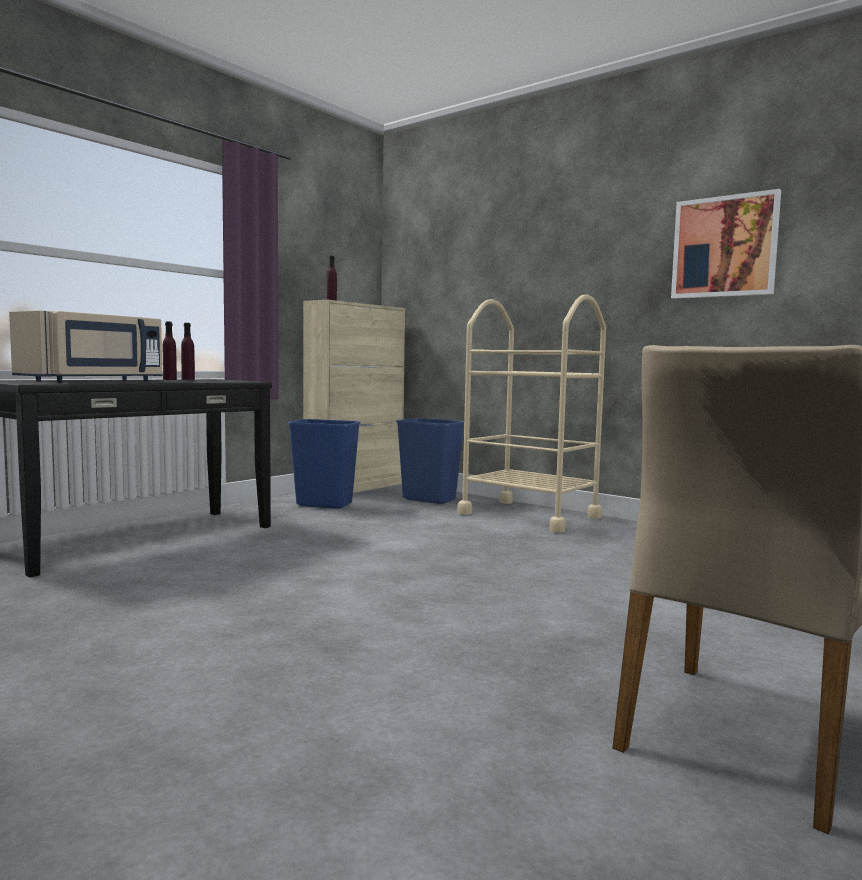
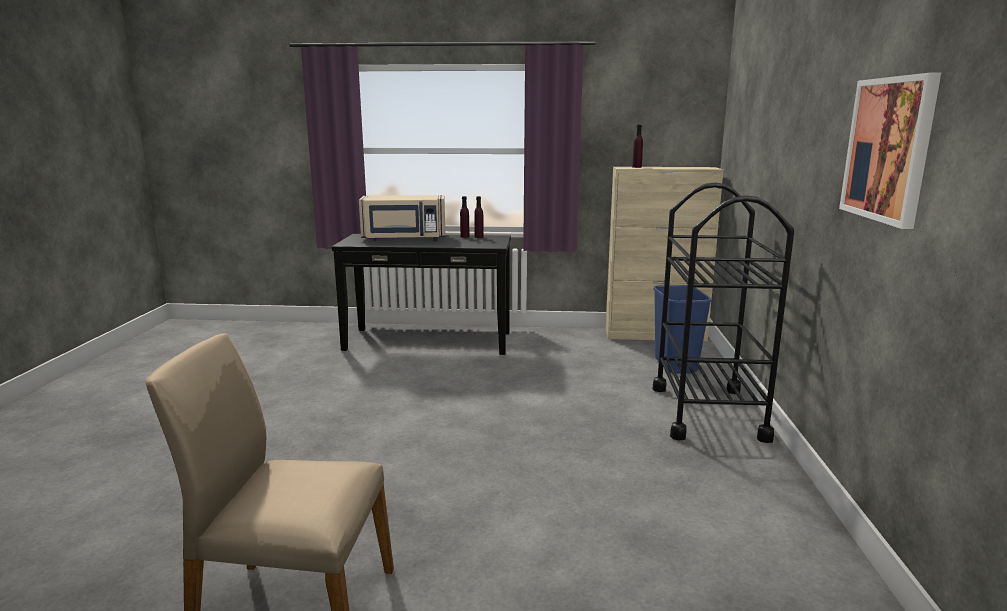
camera: 55 degrees right, 10 degrees up
(325, 504) = (587, 346): blue trash can -> none
(529, 515) = (708, 413): beige cart -> black cart

